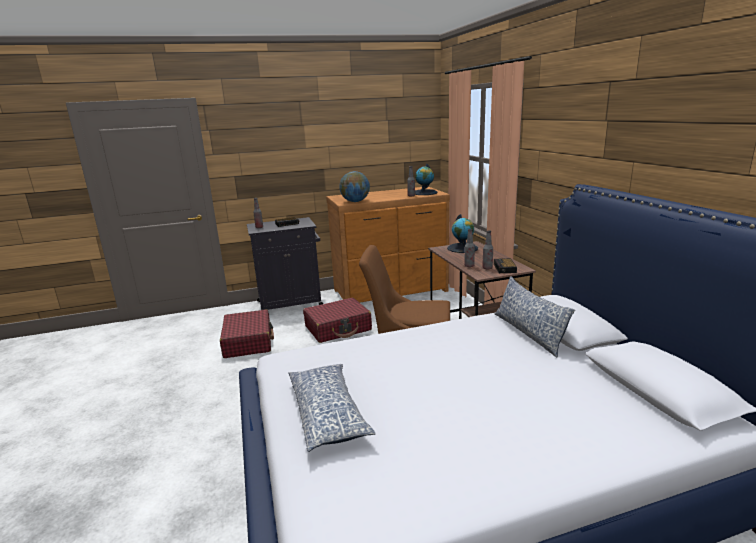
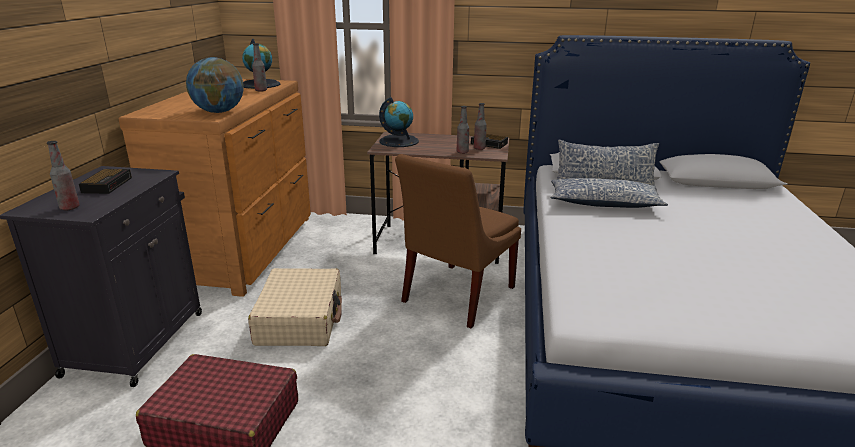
camera: 65 degrees left, 5 degrees up
(328, 413) = (734, 307): pillow -> pillow (603, 203)
(338, 328) = (300, 319): red suitcase -> beige suitcase

